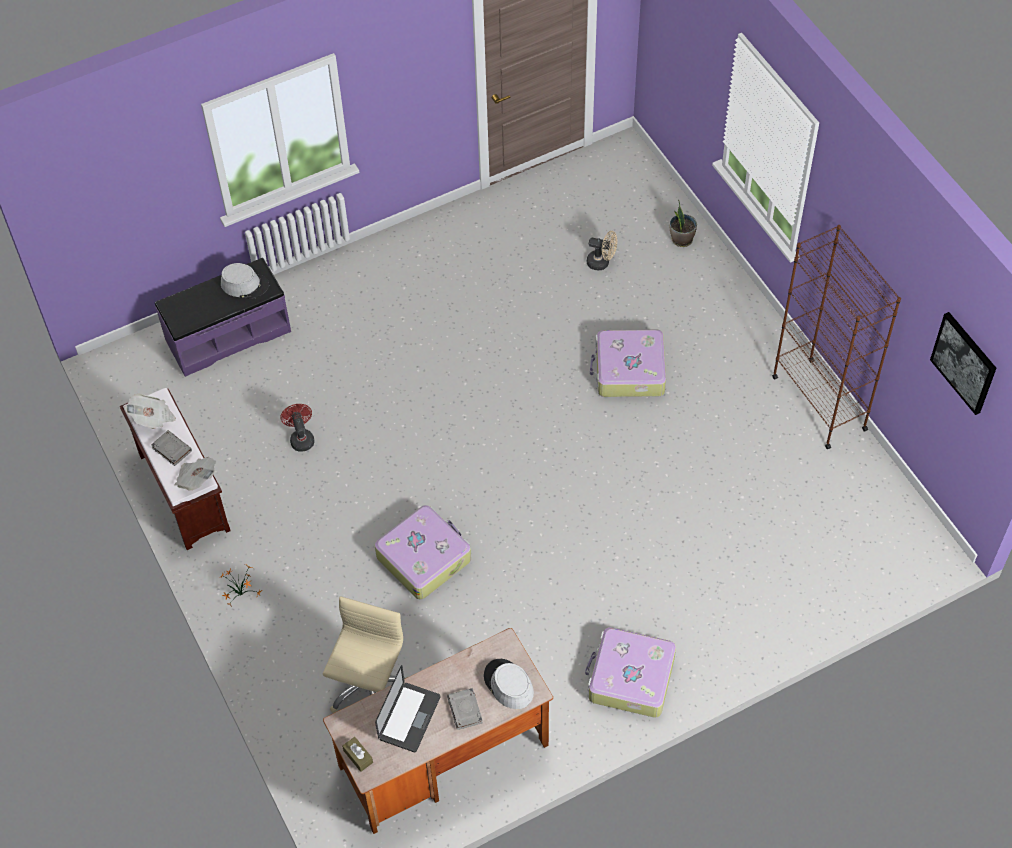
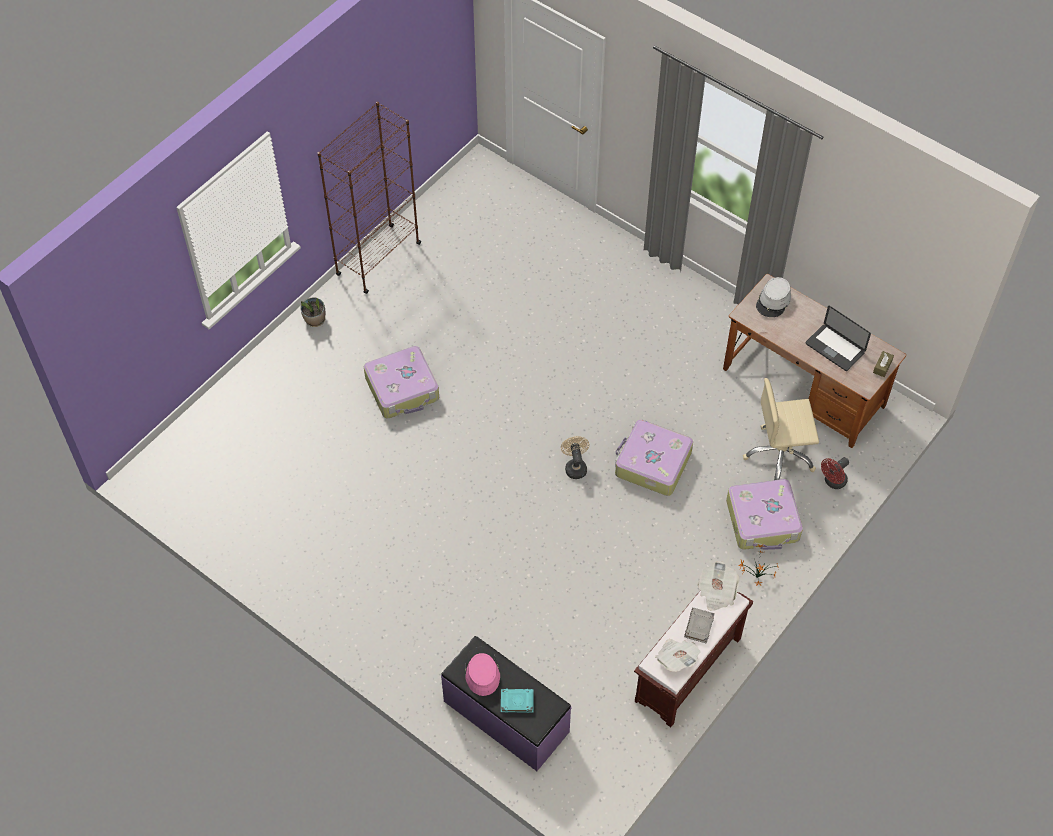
camera: 115 degrees left, 0 degrees up
(201, 300) = (516, 701): none -> turquoise book
(245, 285) = (481, 672): grey hat -> pink hat
(301, 438) = (587, 602): red fan -> red fan (833, 482)
(409, 718) = (834, 348): laptop -> laptop turned 135 degrees counterclockwise
(465, 710) = (808, 318): grey book -> none
(602, 262) = (291, 447): beige fan -> beige fan (575, 466)
(630, 678) = (678, 301): suitcase -> suitcase (763, 521)
(681, 239) = (241, 397): potted plant -> potted plant (315, 320)
(964, 362) = (427, 50): picture -> none

